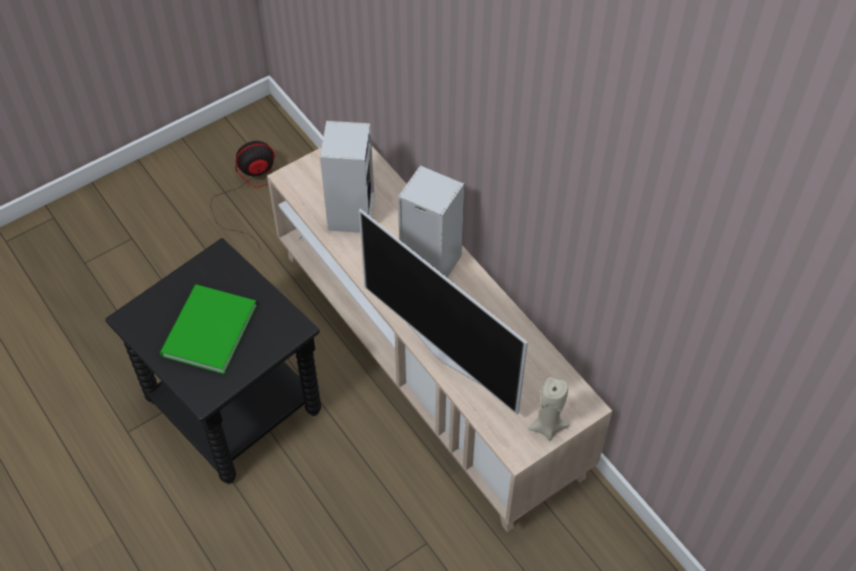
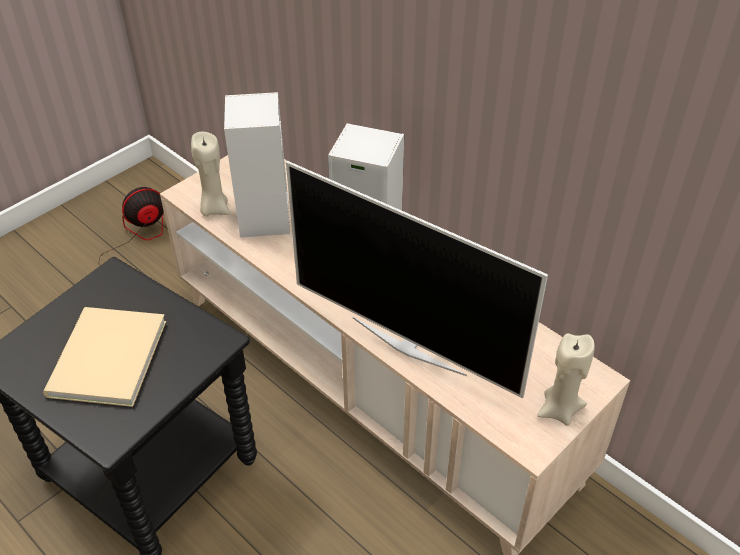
camera: 10 degrees left, 10 degrees down
(206, 332) = (104, 360): green book -> beige book
(310, 198) = (214, 208): none -> beige candle

